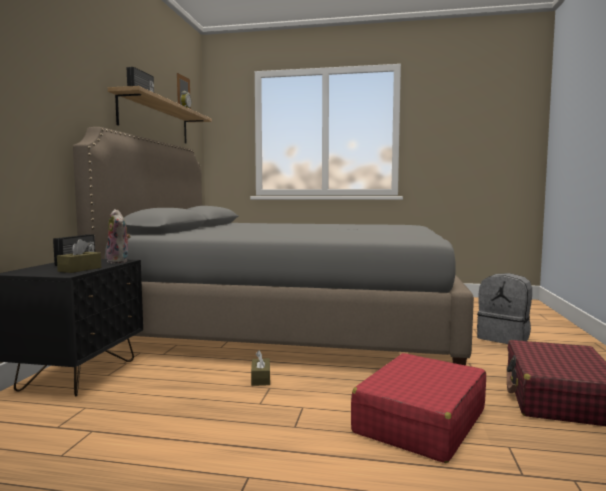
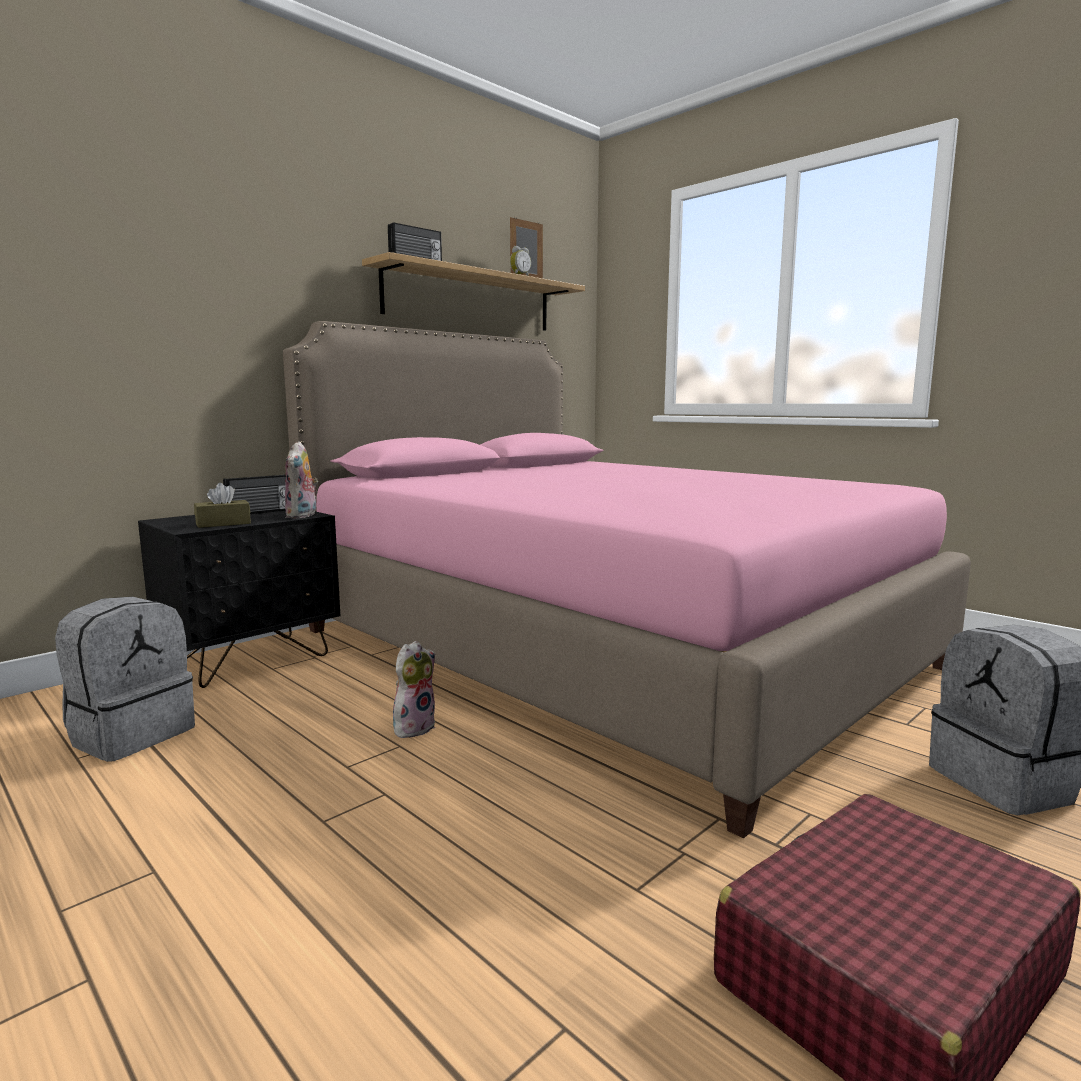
camera: 35 degrees right, 5 degrees up
(76, 432) = (131, 734): none -> grey backpack
(260, 378) = (414, 727): brown tissue box -> plush toy
(290, 325) = (604, 648): grey bed -> pink bed
(420, 421) = (501, 894): red suitcase -> none

